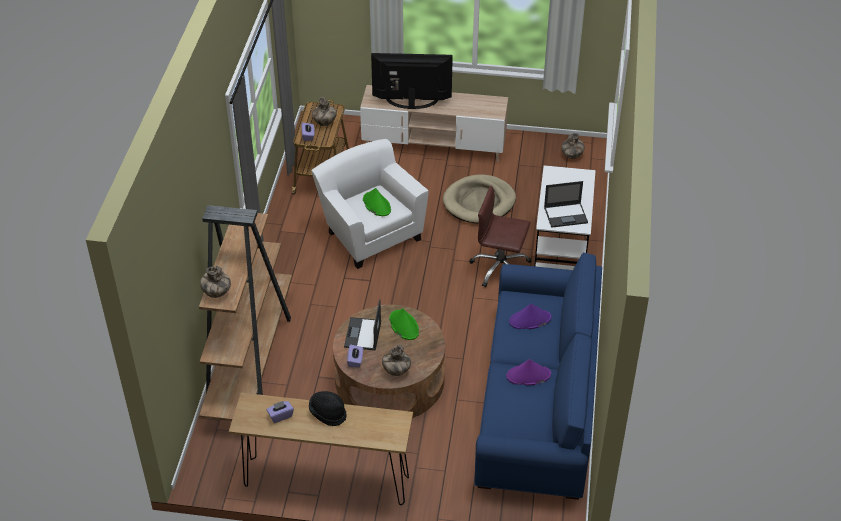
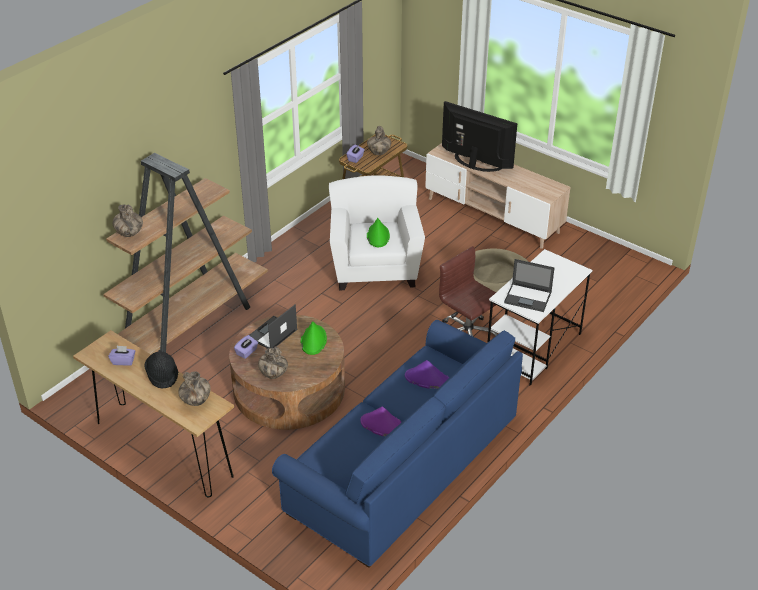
camera: 30 degrees right, 5 degrees down
(572, 156) = (618, 267): vase -> vase (196, 401)

